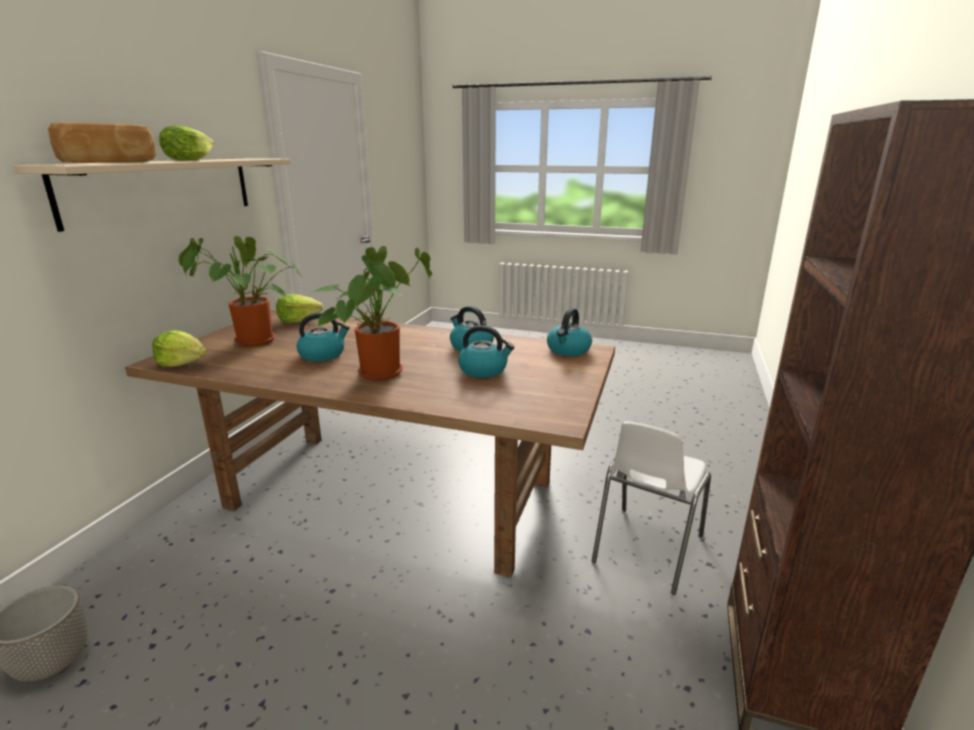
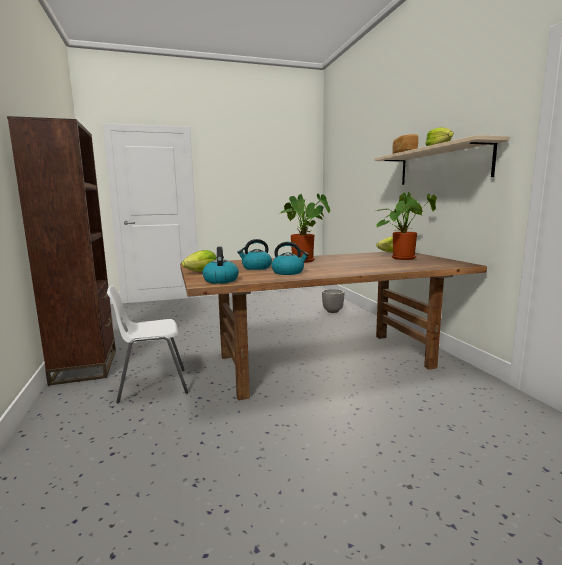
camera: 145 degrees right, 10 degrees down
(298, 320) = (437, 265): lettuce -> lettuce (201, 272)
(323, 355) = (351, 260): kettle -> none
(646, 549) = (152, 385): white chair -> white chair turned 105 degrees counterclockwise

